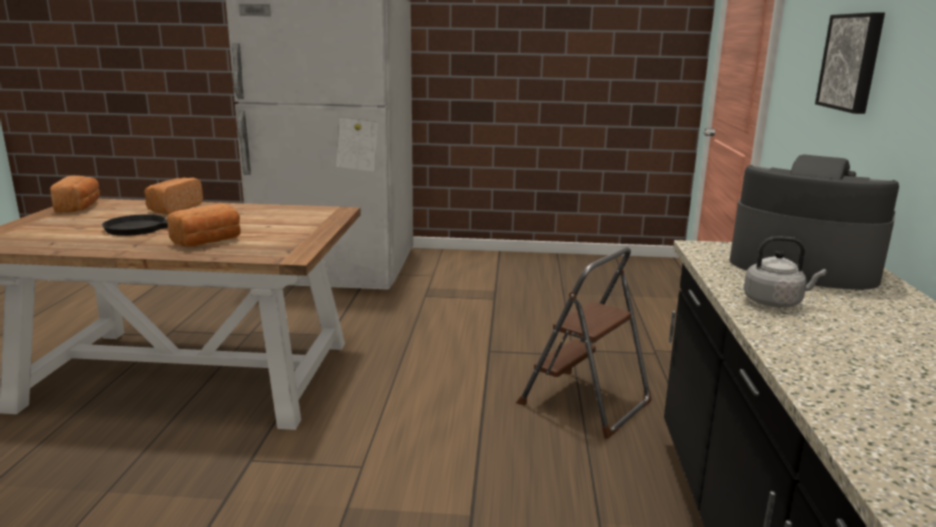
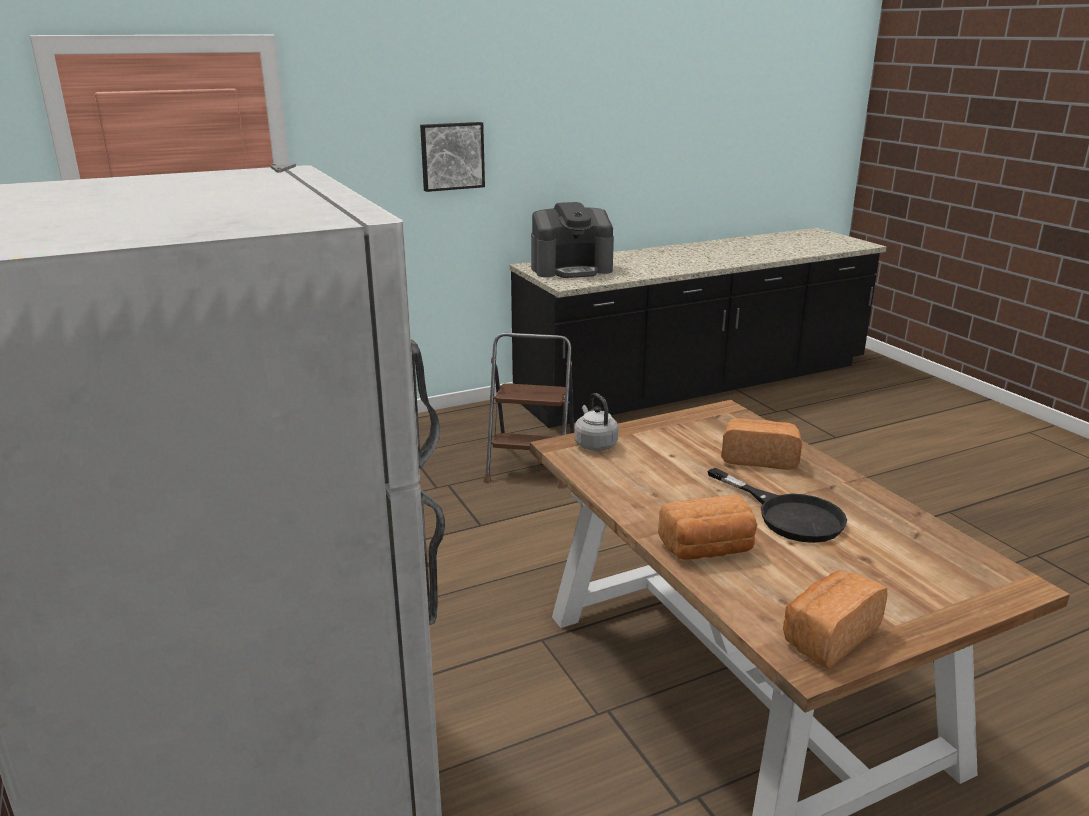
camera: 120 degrees left, 5 degrees up
(775, 302) = (641, 270): grey kettle -> grey kettle (594, 444)
(802, 266) = (571, 269): coffee machine -> coffee machine turned 105 degrees counterclockwise

